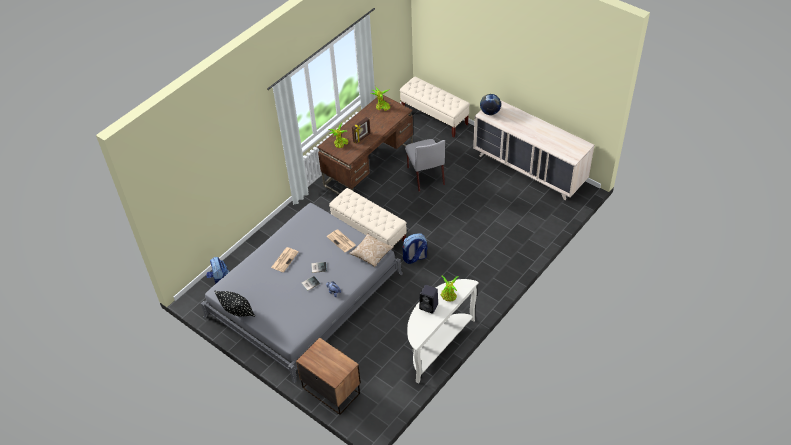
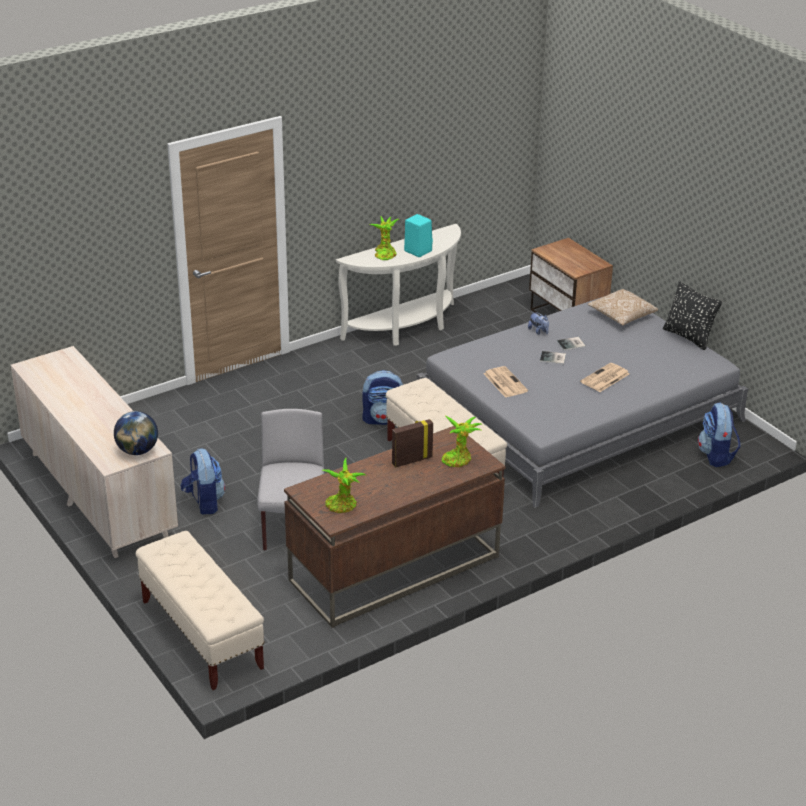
camera: 165 degrees left, 15 degrees down
(371, 254) = (463, 358): pillow -> pillow (621, 316)
(429, 306) = (417, 251): black speaker -> turquoise speaker
(476, 178) = (204, 502): none -> backpack

